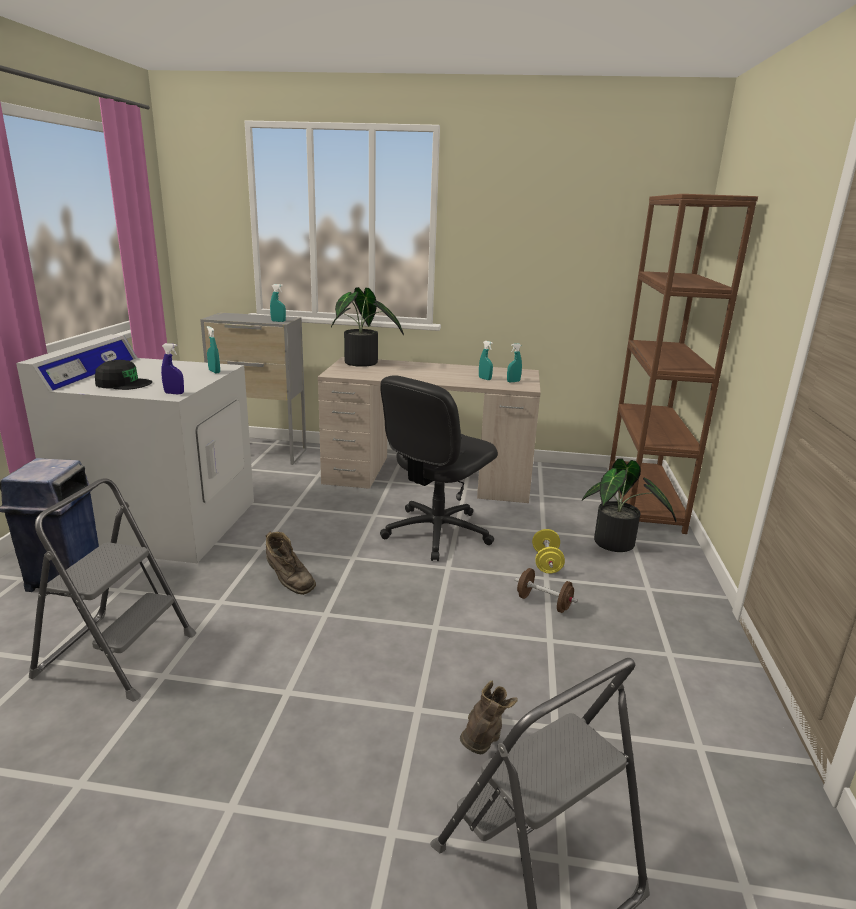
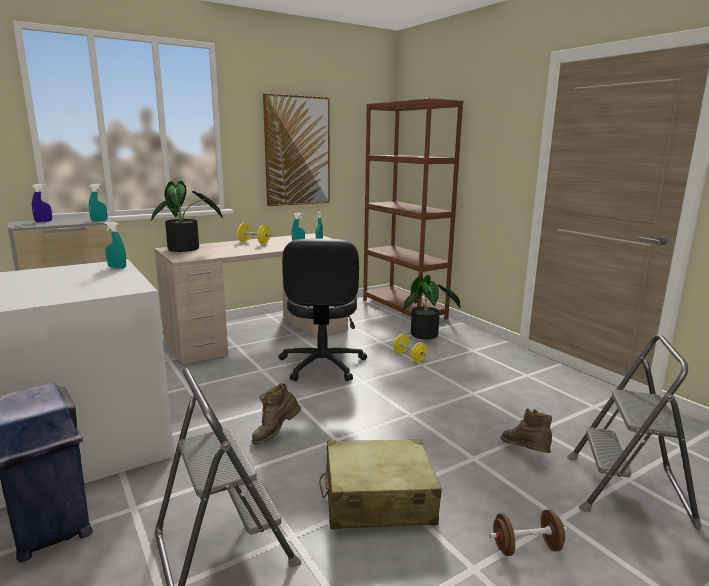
camera: 40 degrees left, 5 degrees down
(123, 383) = (52, 291): black cap -> none
(174, 393) = (133, 287): blue spray bottle -> blue spray bottle (43, 221)
(266, 689) = (377, 499): none -> beige suitcase
(288, 582) = (275, 434): brown boot -> brown boot turned 135 degrees clockwise
(440, 369) = (254, 242): none -> yellow dumbbell
(536, 260) = (297, 151): none -> picture
(543, 603) = (441, 377): brown dumbbell -> brown dumbbell (526, 547)

